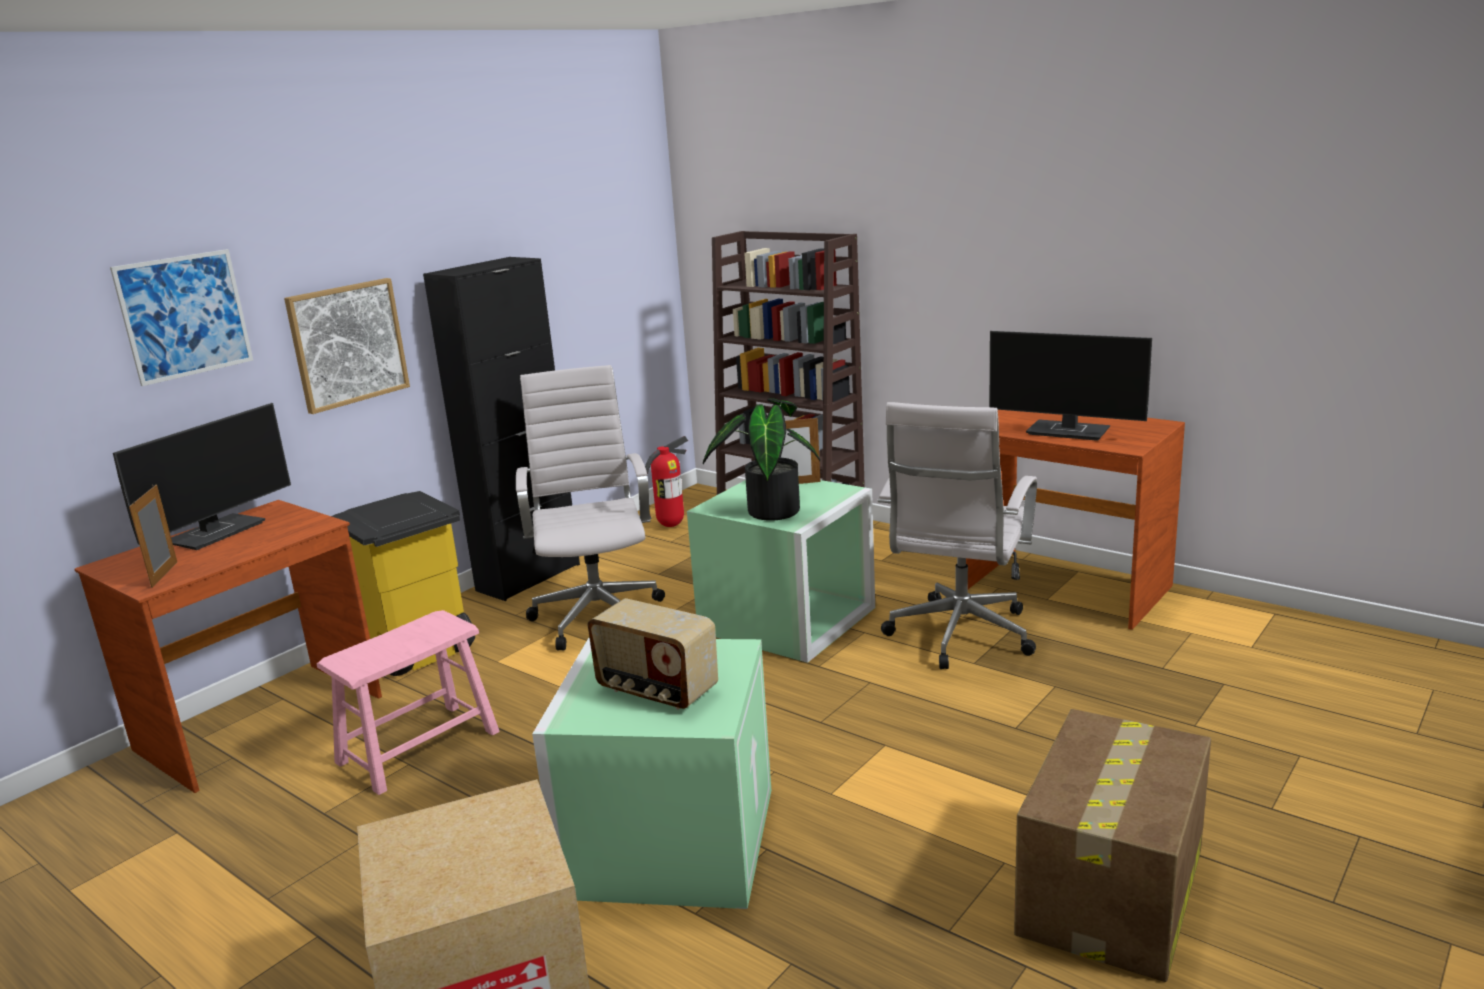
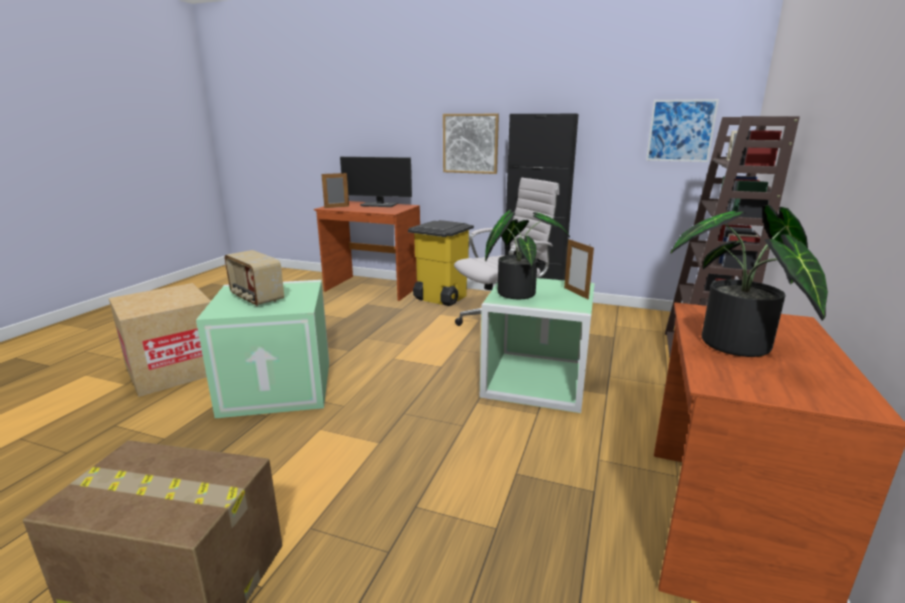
camera: 70 degrees right, 0 degrees up
(184, 316) = (401, 113): picture -> picture (680, 130)
(418, 747) = (359, 316): pink stool -> none
(656, 691) = (256, 298): radio -> radio turned 60 degrees counterclockwise
(670, 525) = (639, 321): fire extinguisher -> none
(959, 637) = (557, 460): white office chair -> none
(1069, 431) = (736, 347): monitor -> potted plant

